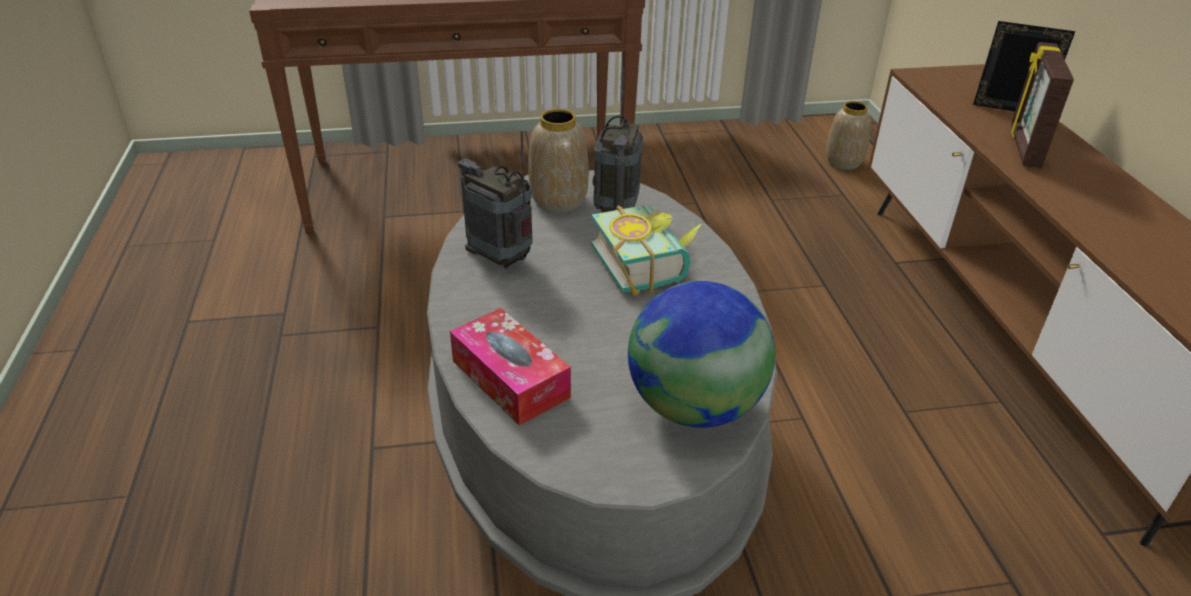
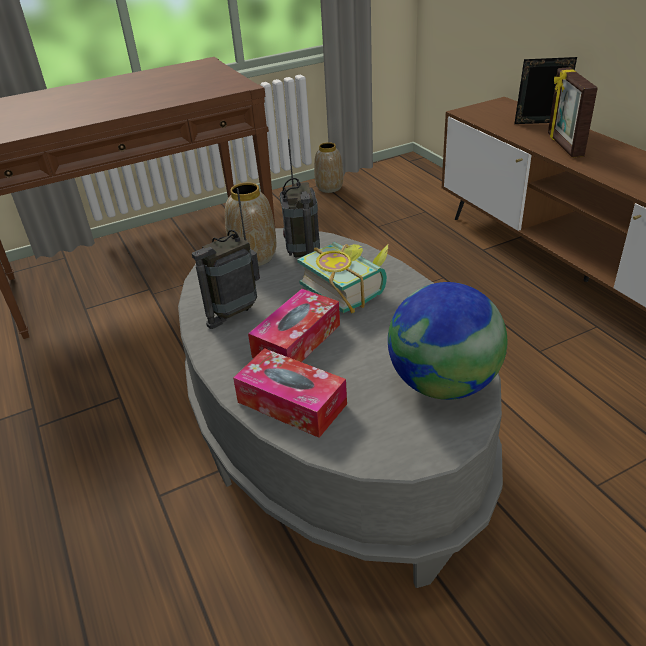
camera: 15 degrees left, 0 degrees up
(501, 259) = (233, 312): radio -> radio turned 60 degrees counterclockwise
(554, 310) = (297, 341): none -> tissue box
(843, 162) = (414, 189): vase -> vase (329, 188)

